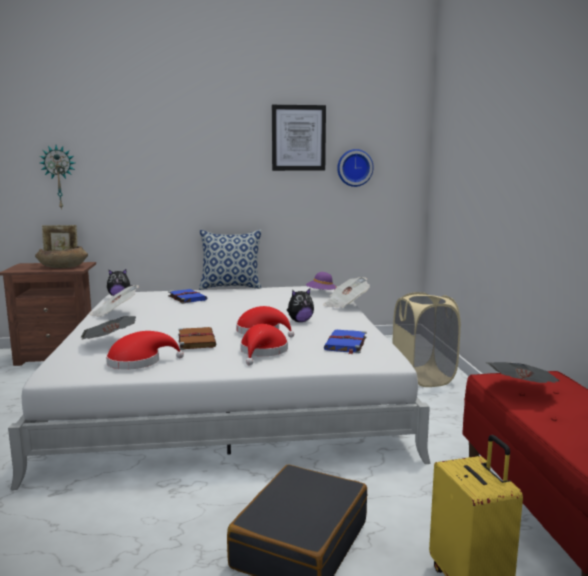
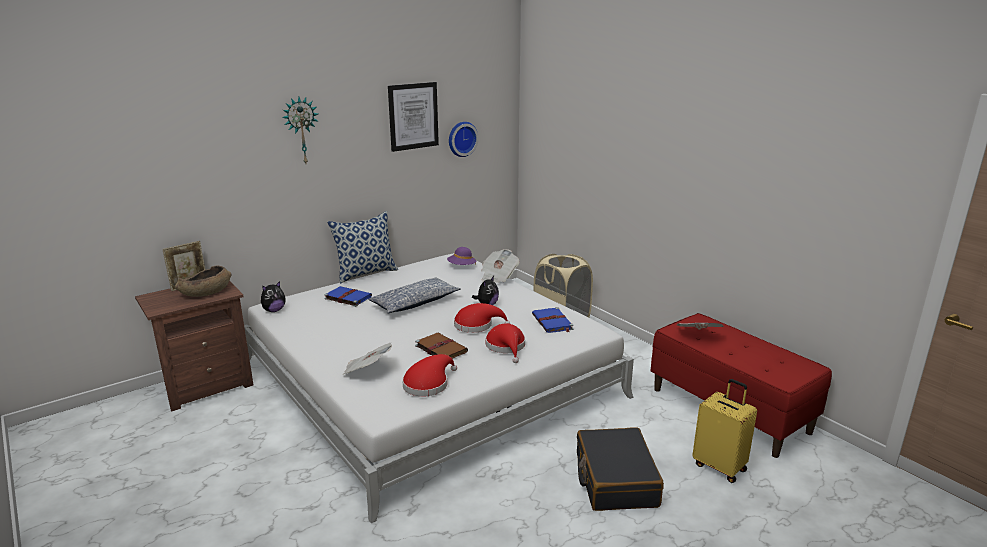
camera: 30 degrees left, 10 degrees up
(59, 177) = (171, 190): wall clock -> wall clock (301, 130)
(114, 314) = (310, 335): newspaper -> none
(234, 309) = (414, 303): none -> pillow

